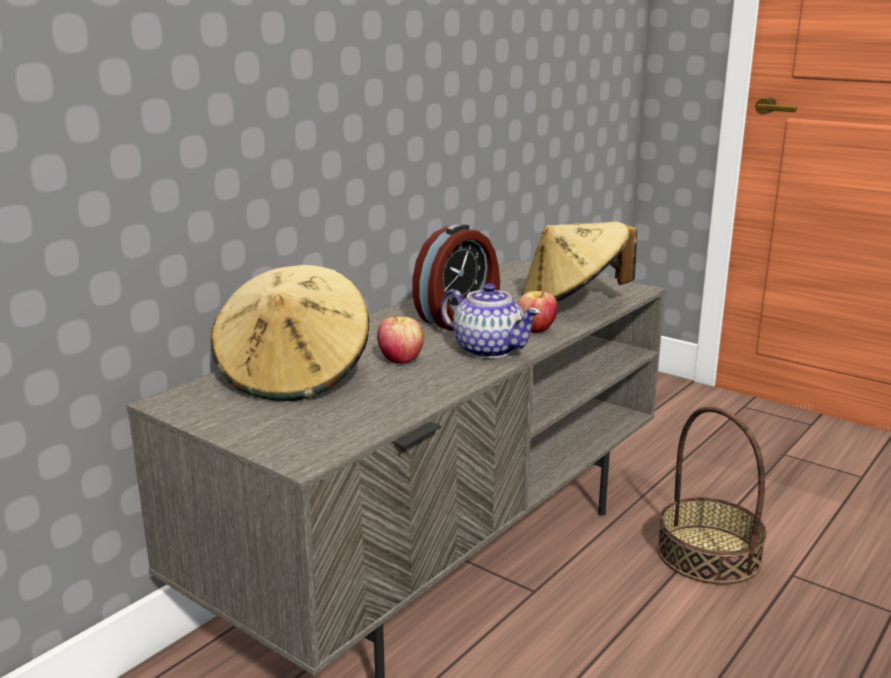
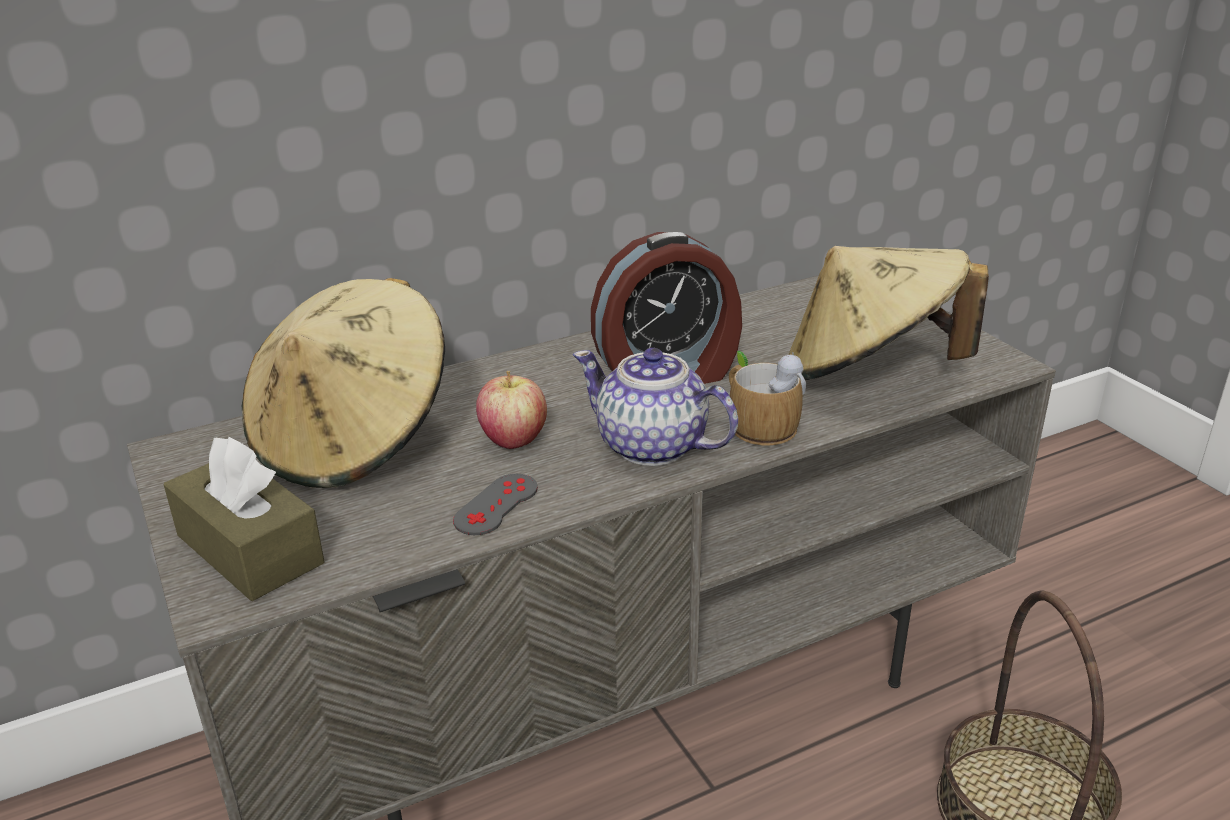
camera: 25 degrees right, 10 degrees up
(291, 434) = (249, 549): none -> brown tissue box
(425, 388) = (496, 505): none -> grey game controller
(488, 349) = (652, 446): teapot -> teapot turned 150 degrees clockwise
(535, 331) = (758, 422): apple -> mug

